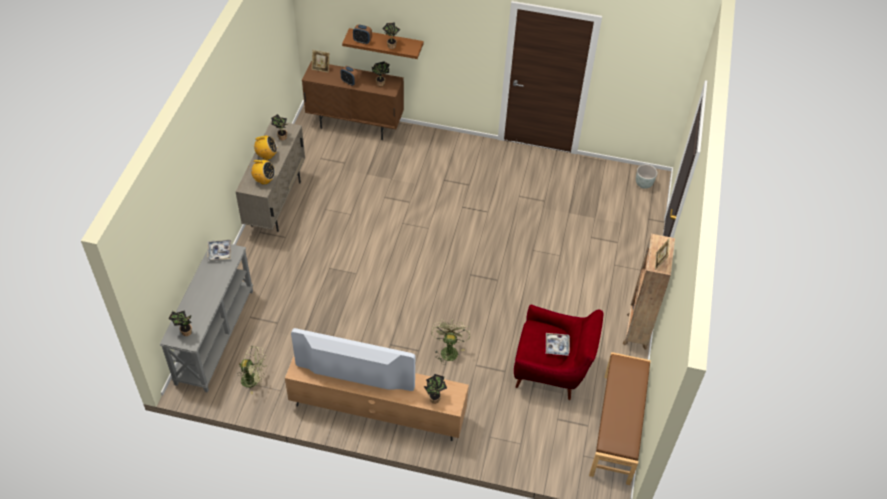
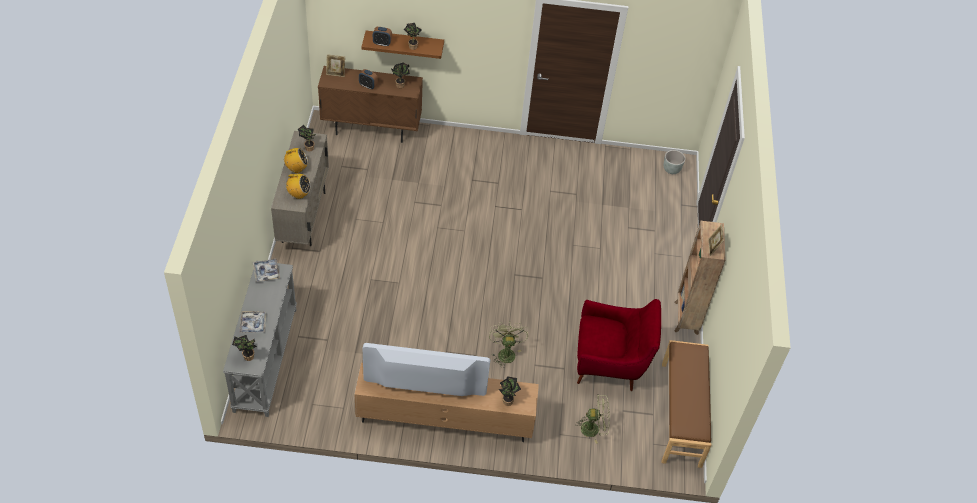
camera: 10 degrees left, 0 degrees up
(254, 380) = (314, 400): green fan -> green fan (594, 429)
(557, 346) = (617, 339): tray -> tray (253, 324)

